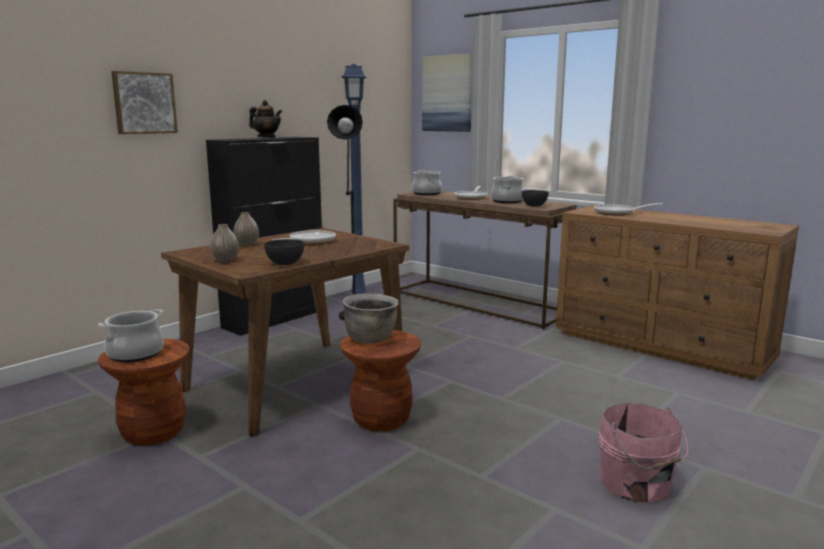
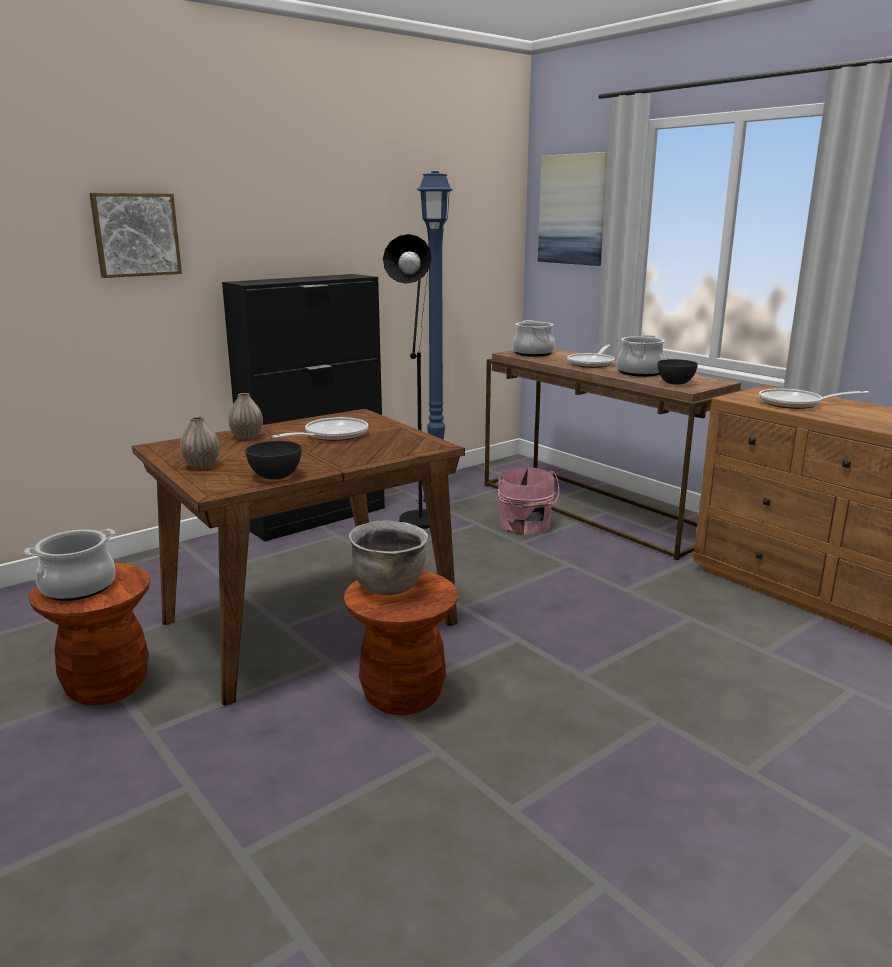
camera: 10 degrees right, 5 degrees up
(266, 138) = (306, 278): teapot -> none
(637, 485) = (742, 855): pink bucket -> pink bucket (525, 526)

